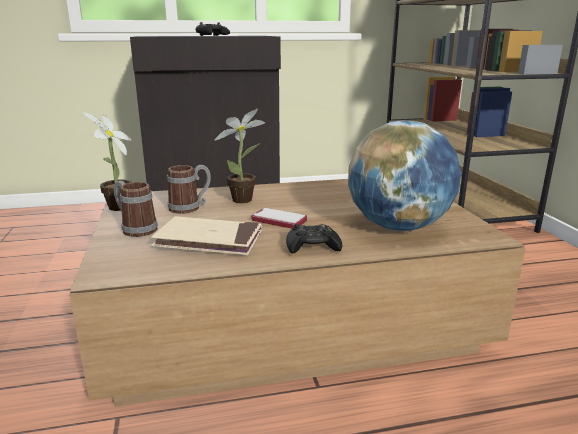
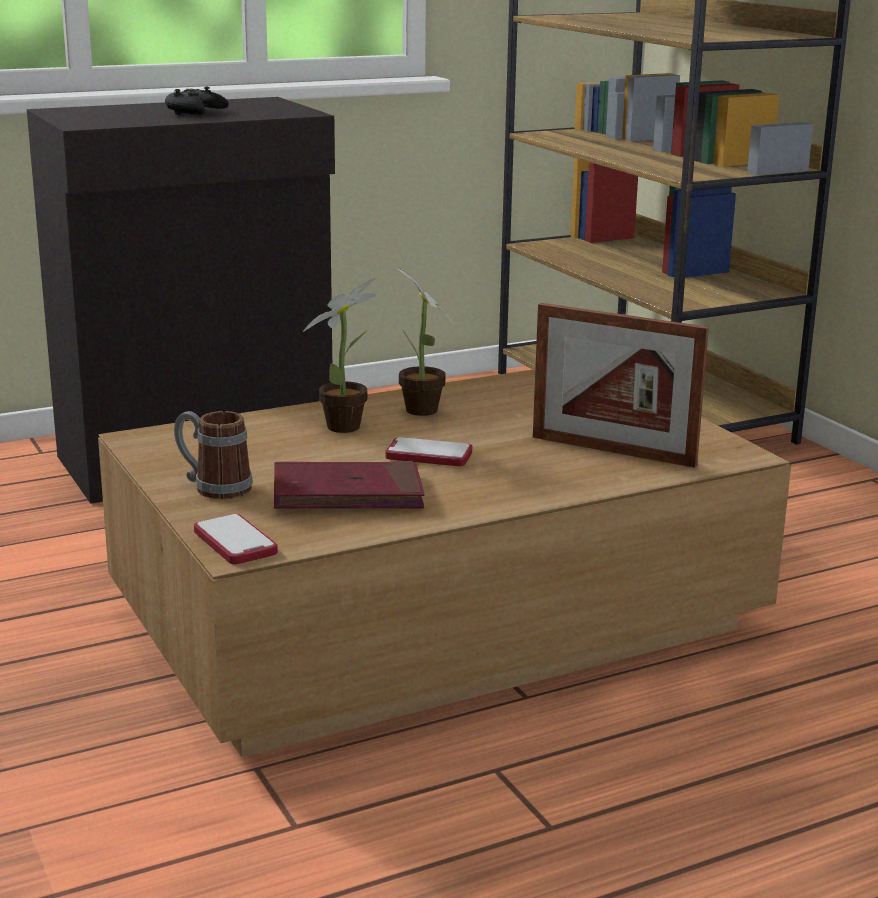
camera: 15 degrees left, 0 degrees up
(109, 267) = (235, 542): none -> phone
(117, 208) = (144, 458): potted plant -> potted plant (421, 412)
(190, 207) = (268, 446): mug -> none
(209, 240) = (347, 494): beige book -> red book
(312, 246) = (505, 489): black game controller -> none
(399, 227) = (613, 451): globe -> picture frame

